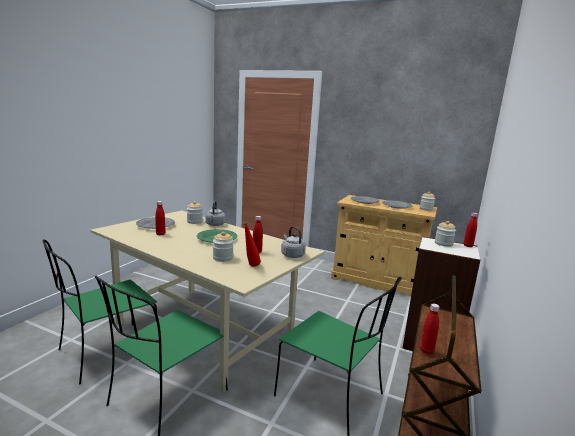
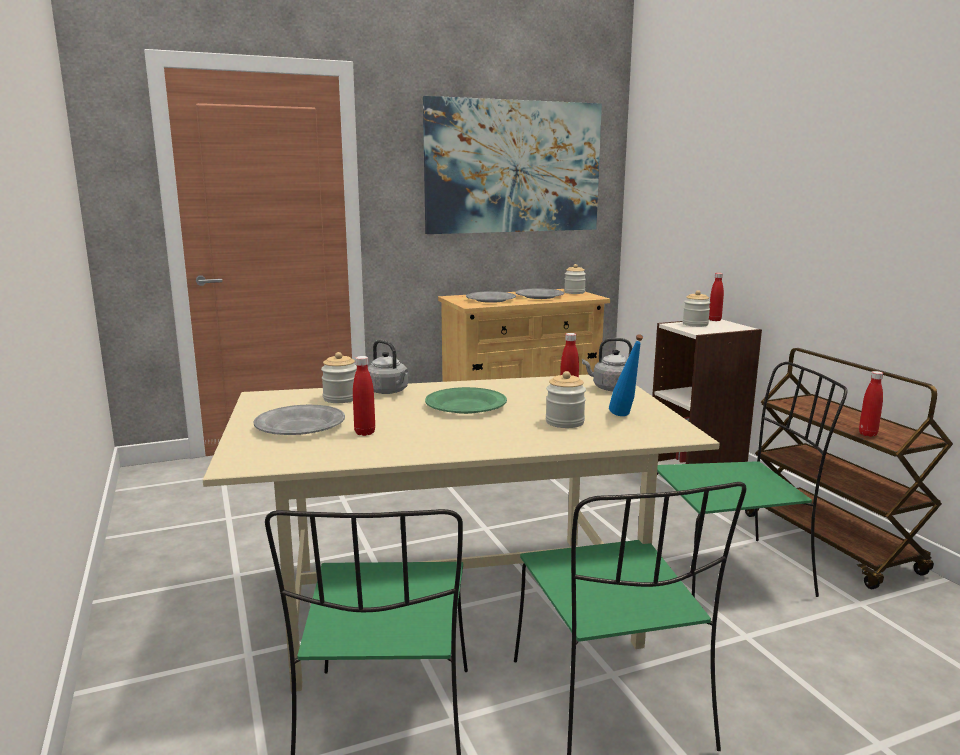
camera: 45 degrees left, 0 degrees up
(250, 266) = (624, 417): red bottle -> blue bottle
(406, 128) = (514, 167): none -> picture

